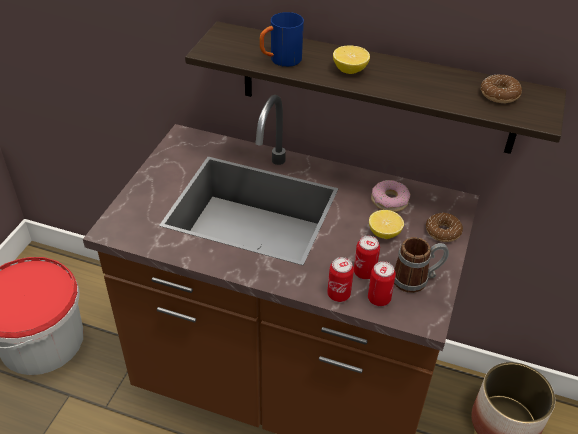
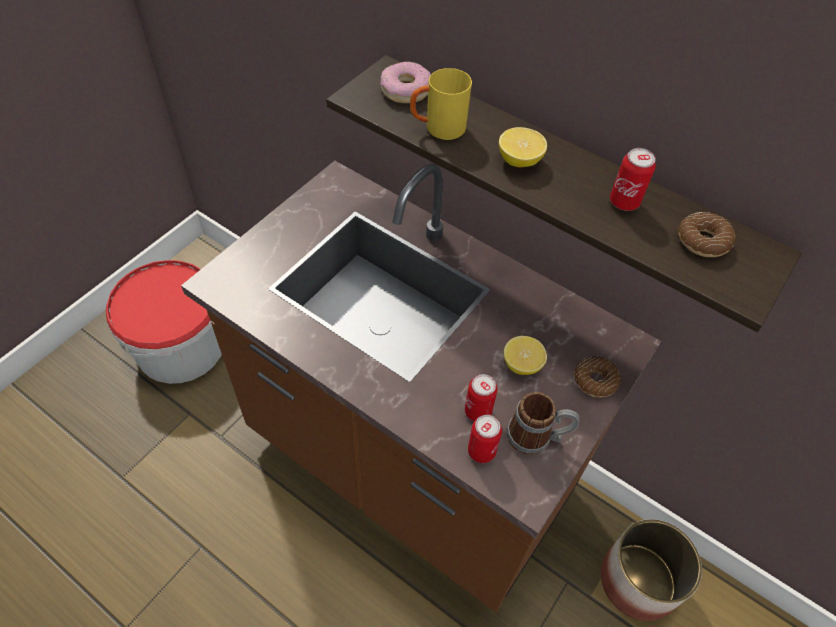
camera: 15 degrees right, 10 degrees up
(280, 61) = (437, 128): blue mug -> yellow mug
(338, 294) = (436, 432): can -> can (624, 202)
(389, 201) = (545, 321): donut -> donut (405, 90)

